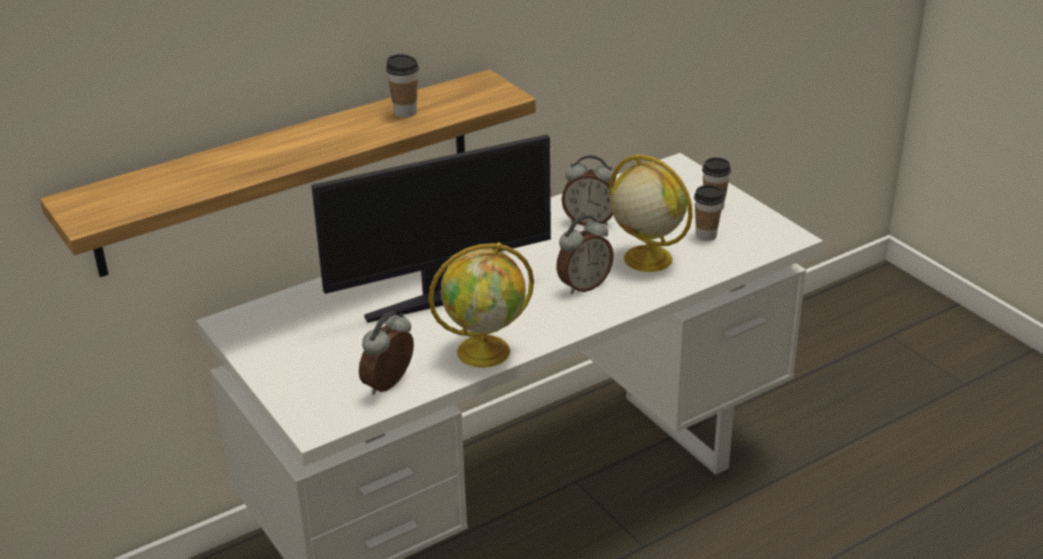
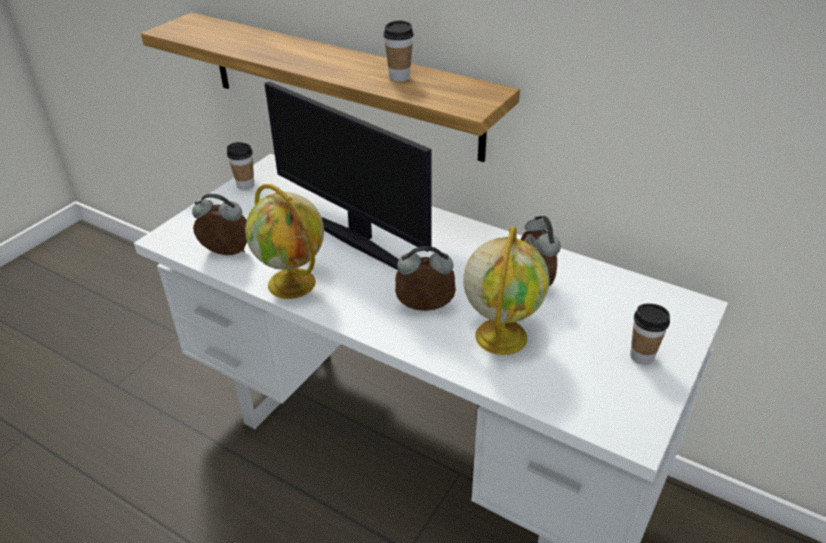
camera: 65 degrees right, 5 degrees up
(583, 285) = (425, 308): alarm clock -> alarm clock turned 150 degrees clockwise
(706, 235) = (579, 366): cup -> cup (245, 185)

